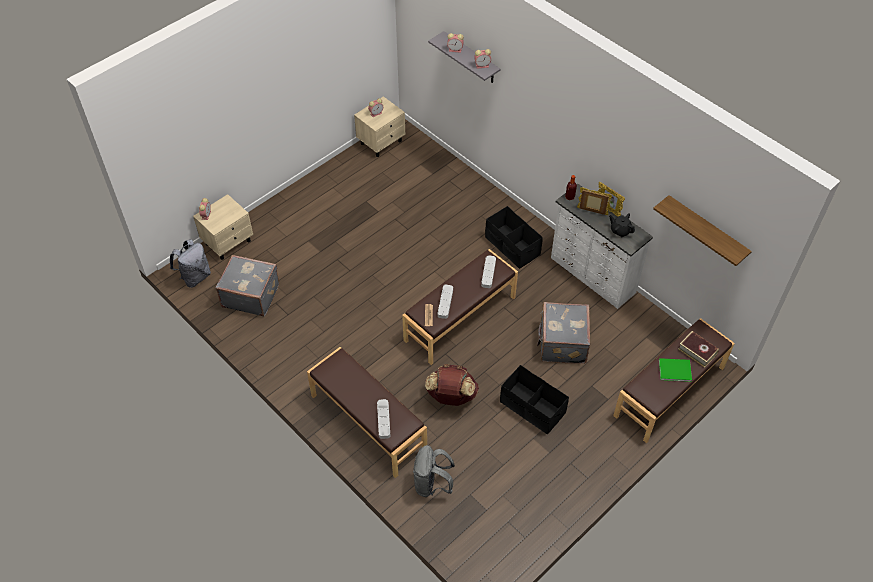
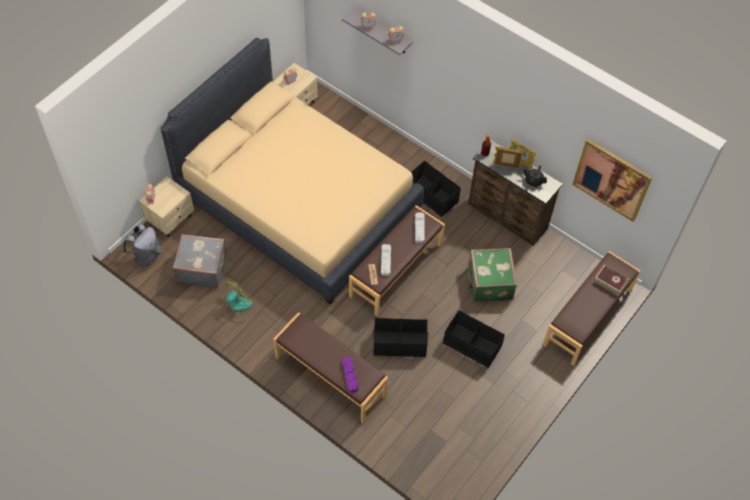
camera: 10 degrees left, 5 degrees up
(279, 339) = (236, 307): none -> fan
(366, 239) = (298, 203): none -> beige bed
(383, 420) = (350, 375): grey tray -> purple tray
(432, 484) = (395, 424): grey backpack -> none
(451, 396) = (399, 343): brown backpack -> black storage box
(561, 343) = (489, 283): grey suitcase -> green suitcase
(592, 276) = (507, 217): white dresser -> brown dresser
(673, 369) = (592, 301): green book -> none
(706, 231) = (611, 179): shelf -> picture

